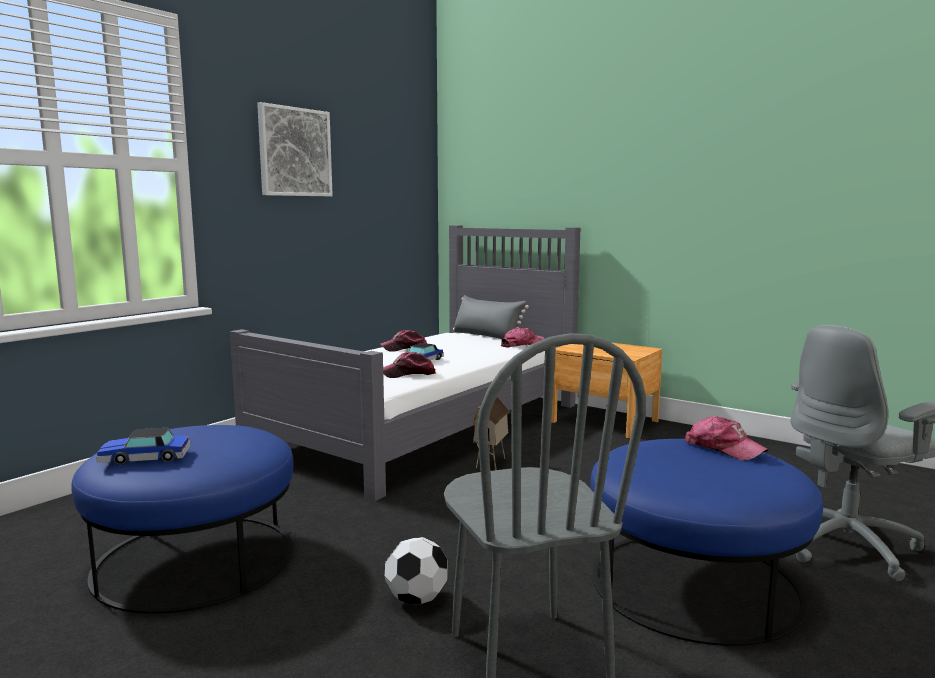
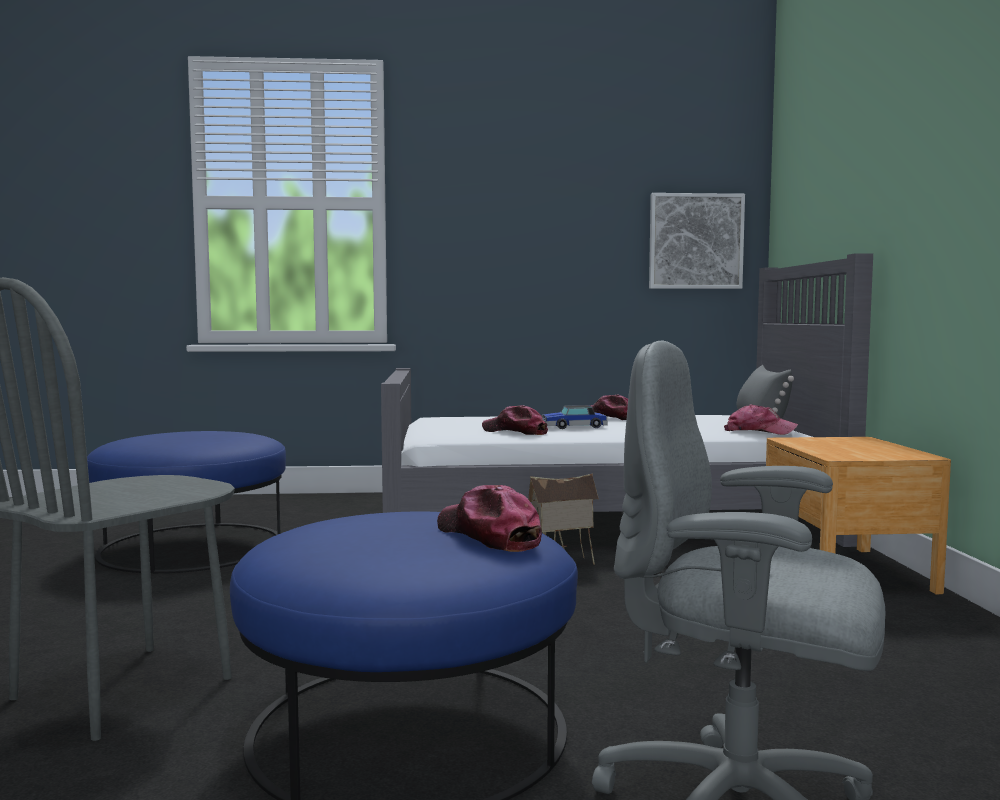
camera: 50 degrees right, 5 degrees down
(145, 458) = (147, 437): toy car -> none
(295, 152) = (519, 183): picture -> picture (695, 241)
(417, 599) = (203, 620): football -> none
(723, 448) = (488, 535): cap -> cap turned 135 degrees clockwise

